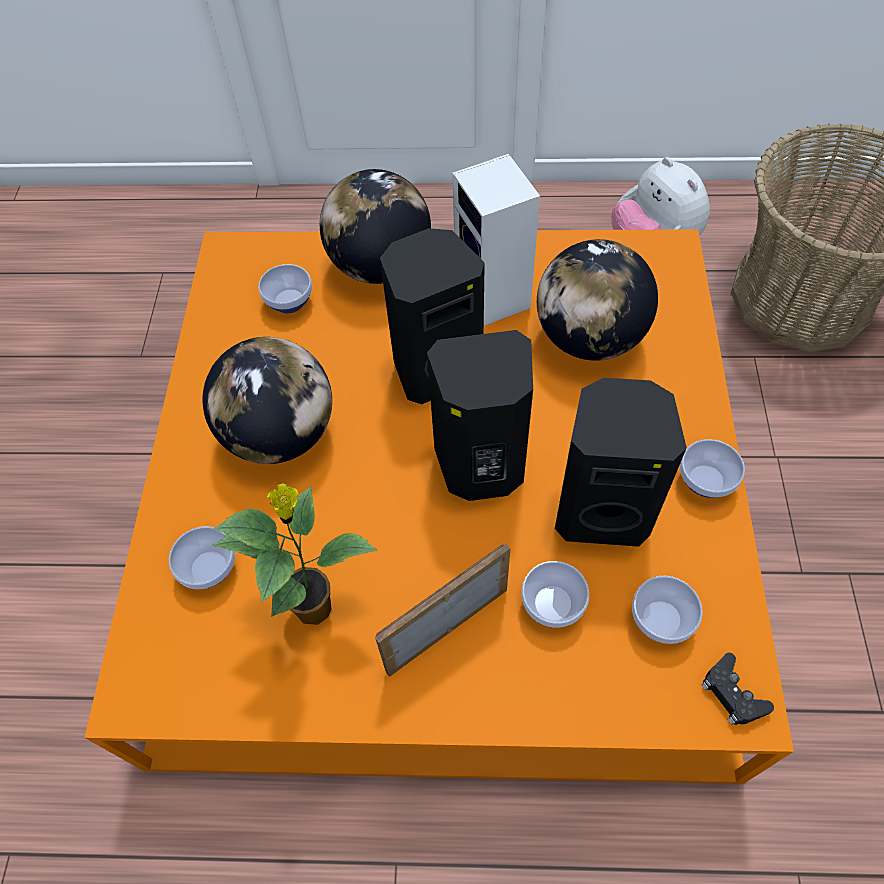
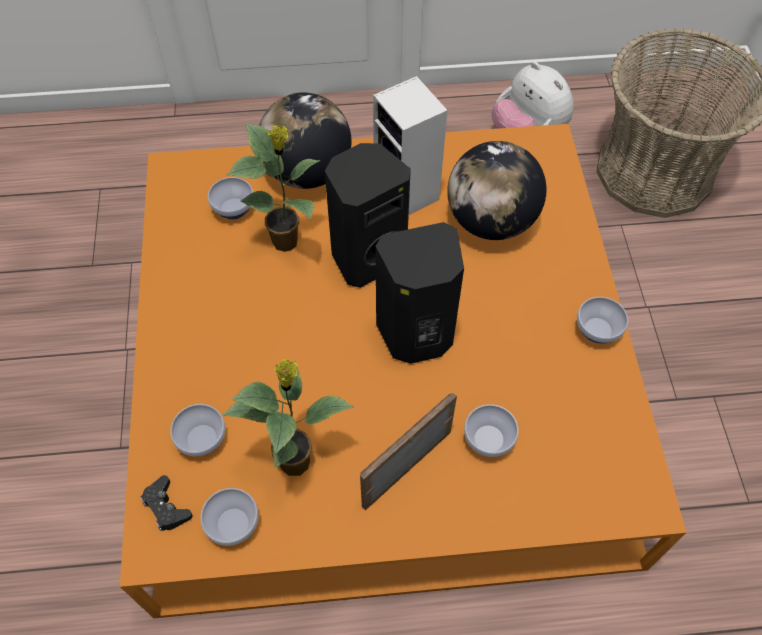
camera: 10 degrees left, 0 degrees up
(281, 434) = (244, 322): globe -> none
(345, 343) = (287, 241): none -> potted plant
(602, 510) = (518, 361): black speaker -> none
(659, 618) = (573, 442): bowl -> bowl (231, 523)
(732, 693) = (636, 494): black game controller -> black game controller (166, 507)

